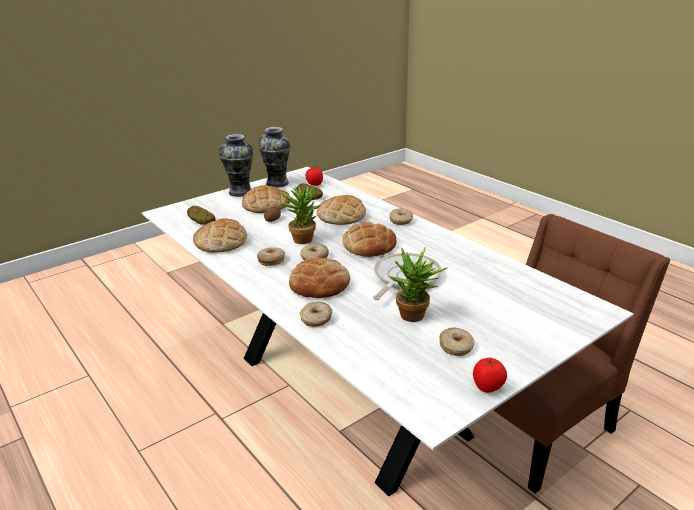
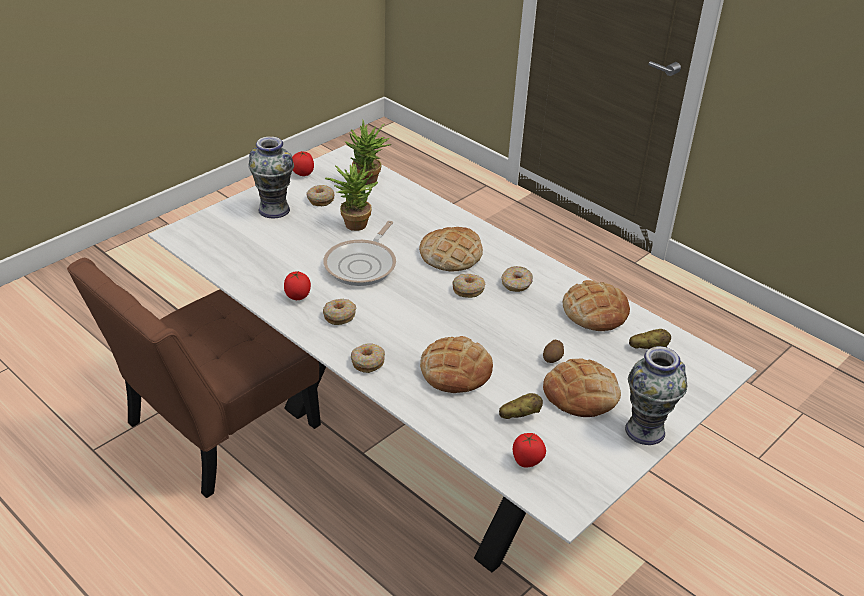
camera: 170 degrees right, 10 degrees up
(277, 183) = (597, 463): vase -> vase (274, 209)
(302, 238) = (495, 322): potted plant -> potted plant (367, 183)
(316, 319) = (442, 218): donut -> donut (339, 316)
(369, 245) = (407, 311): bread -> none
(459, 256) = (297, 297): none -> tomato

